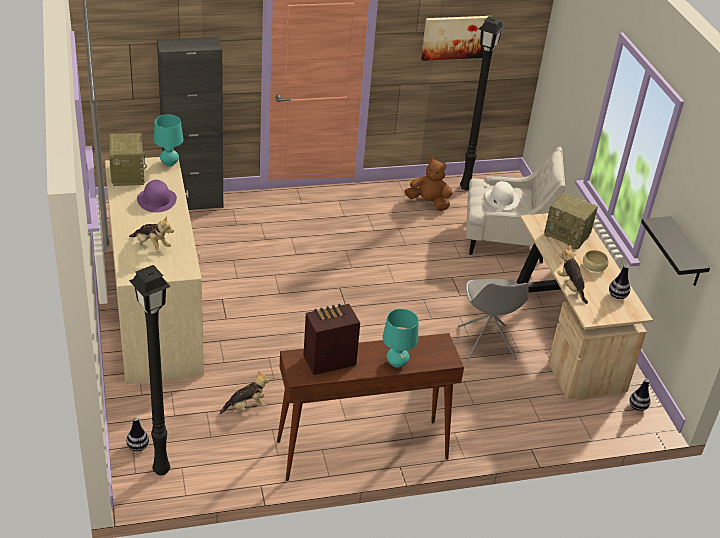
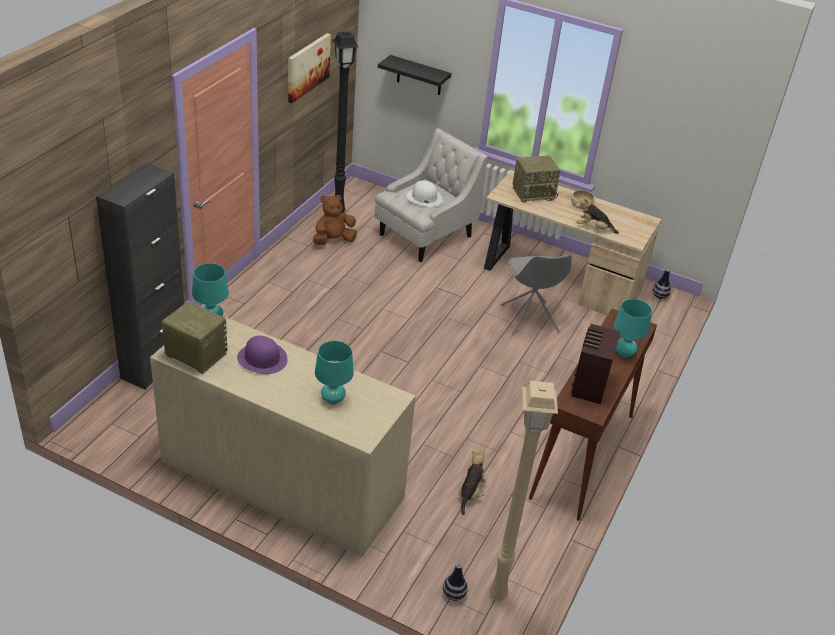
camera: 50 degrees left, 0 degrees up
(152, 246) = (333, 400): plush toy -> turquoise table lamp
(160, 470) = (496, 595): black floor lamp -> beige floor lamp
(486, 344) = (529, 319): grey chair -> grey chair turned 45 degrees clockwise
(617, 296) = (622, 216): vase -> none
(686, 254) = (667, 153): black shelf -> black shelf (419, 76)

